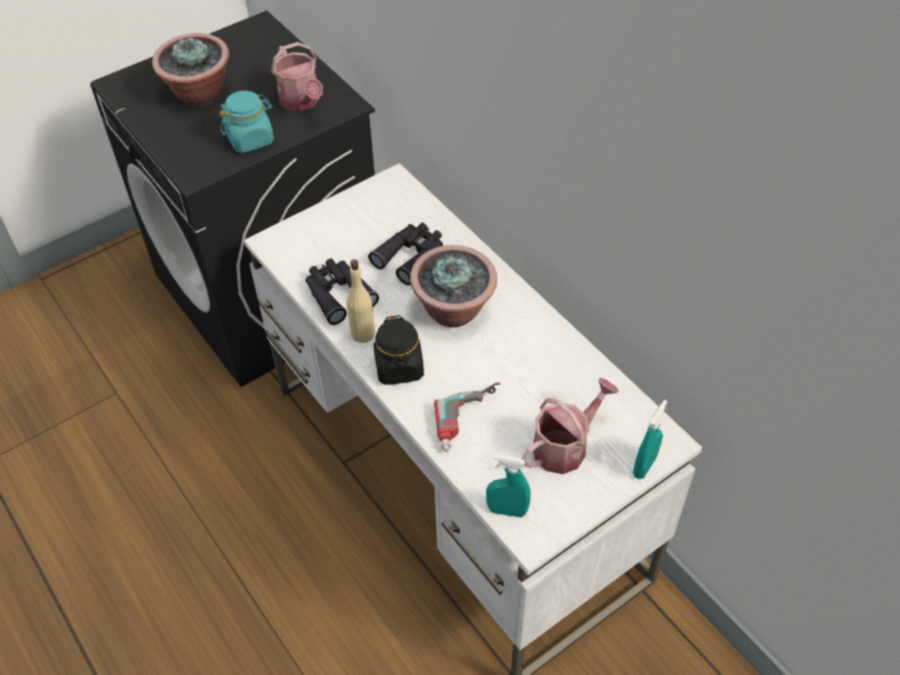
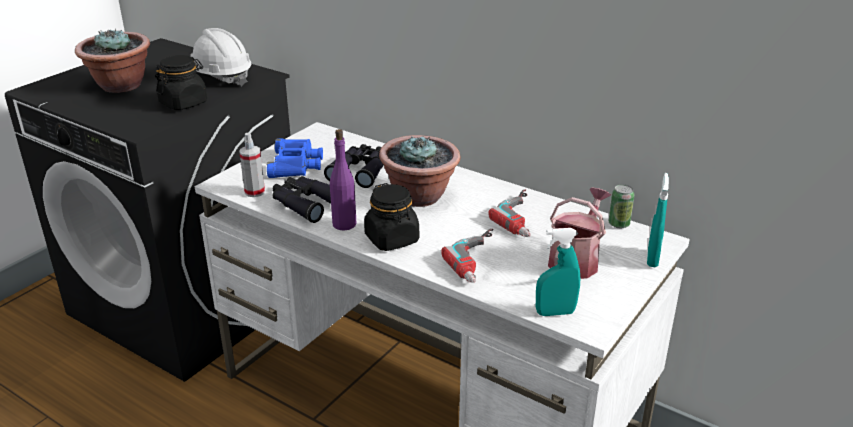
camera: 20 degrees left, 20 degrees down
(250, 139) = (183, 103): turquoise jar -> black jar
(296, 263) = (254, 192): none -> spray bottle
(302, 101) = (220, 78): watering can -> white hard hat
(351, 230) = (296, 164): none -> blue binoculars
(362, 333) = (344, 224): beige bottle -> purple bottle
(545, 371) = (524, 218): none -> power drill
(638, 406) = (619, 224): none -> can

